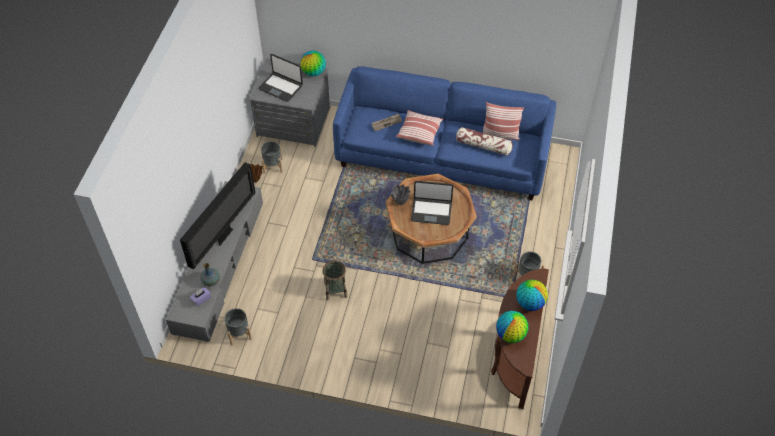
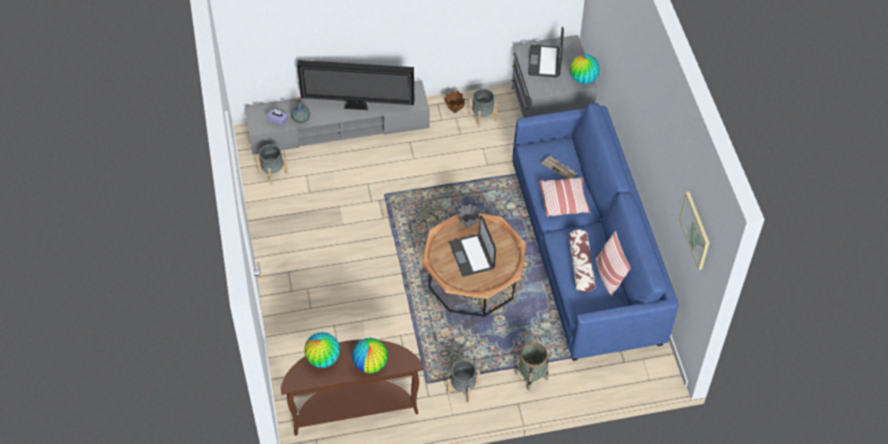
camera: 65 degrees right, 0 degrees up
(335, 290) = (358, 227): basket -> basket (531, 376)
(557, 35) = (695, 230): none -> picture

